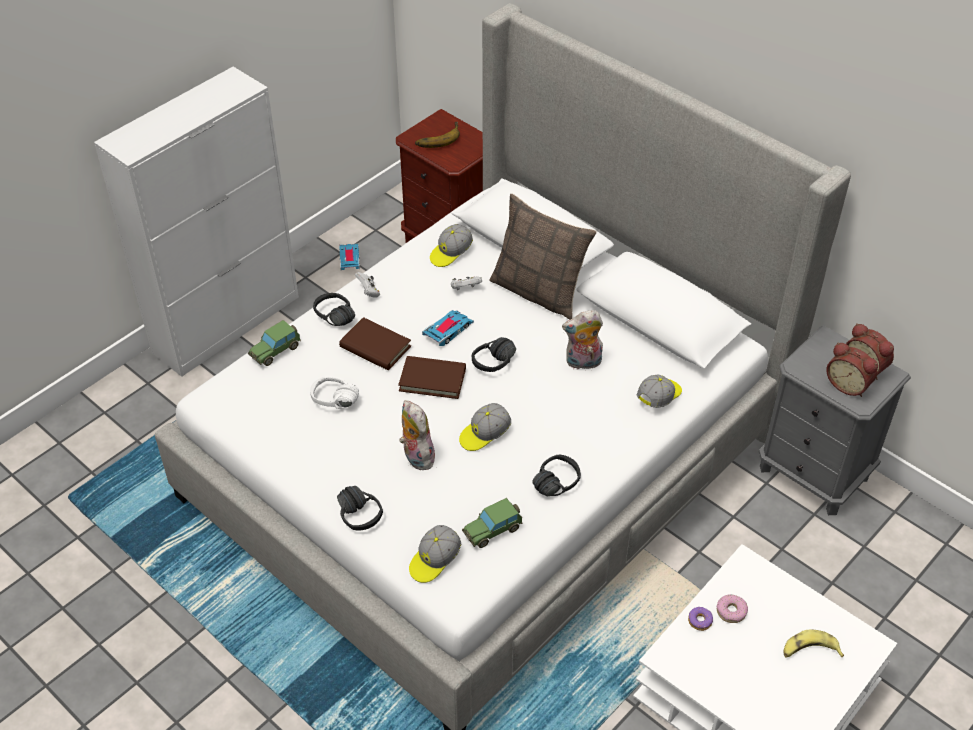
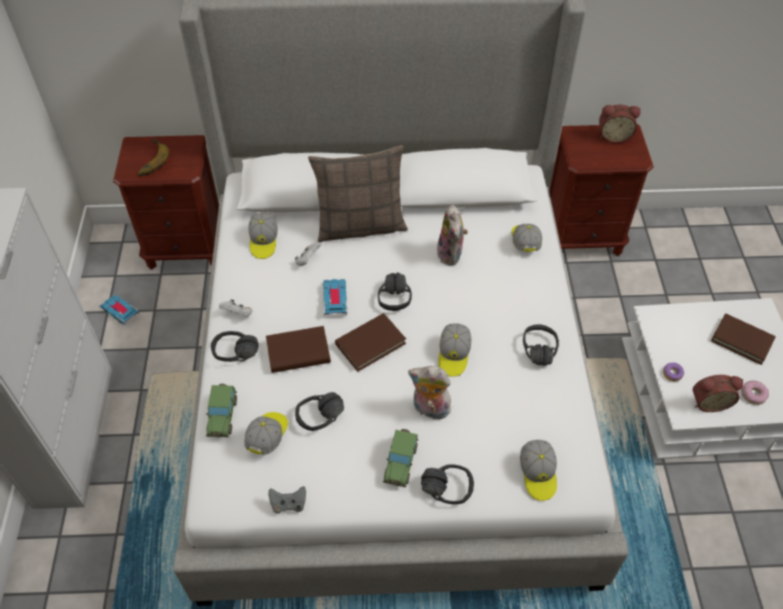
camera: 45 degrees left, 5 degrees up
(247, 438) = (288, 504): none -> grey game controller
(286, 385) = (268, 436): none -> cap
(332, 405) = (324, 422): white headphones -> black headphones
(493, 530) = (545, 418): toy car -> toy car (401, 462)
(582, 363) = (451, 254): plush toy -> plush toy turned 45 degrees counterclockwise
(731, 611) = (679, 352): donut -> donut (753, 394)
(809, 650) = (742, 340): banana -> brown book
(813, 473) = (582, 236): grey nightstand -> brown nightstand
(848, 384) = (619, 153): alarm clock -> alarm clock (708, 401)

